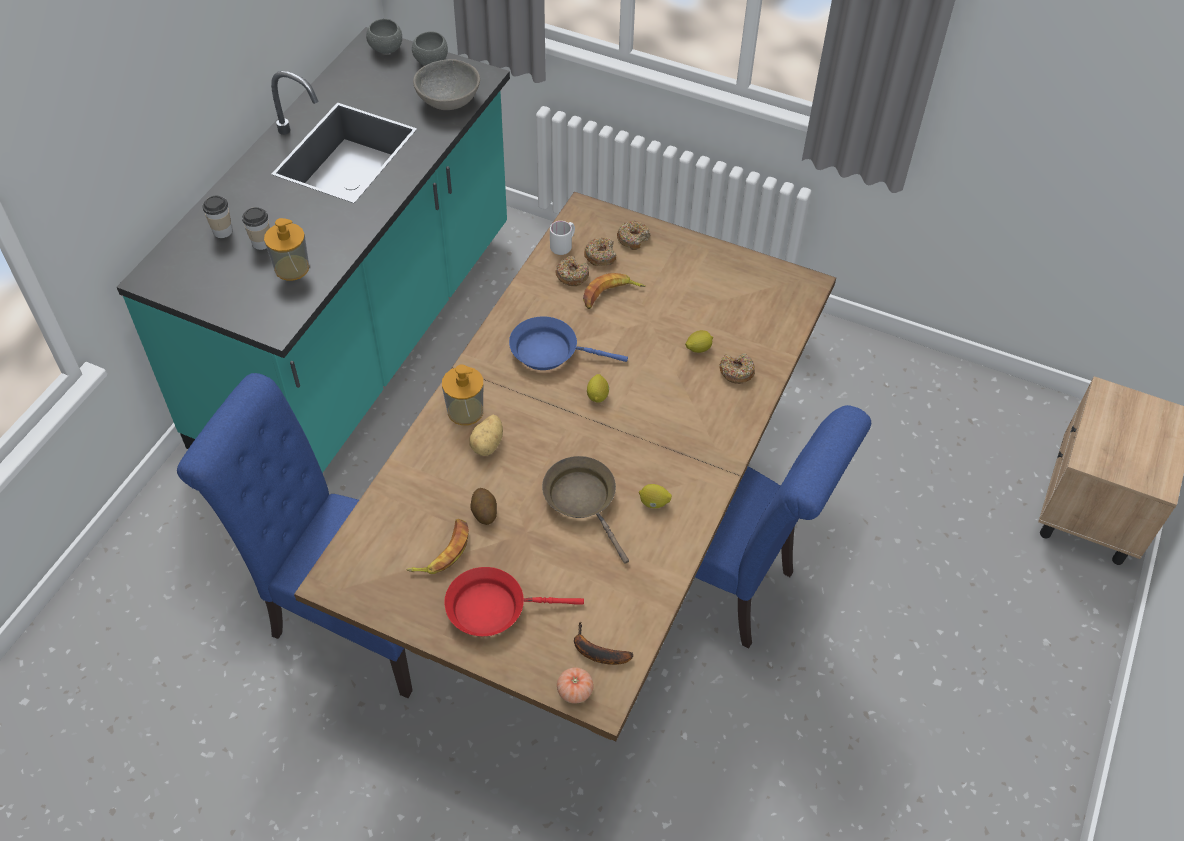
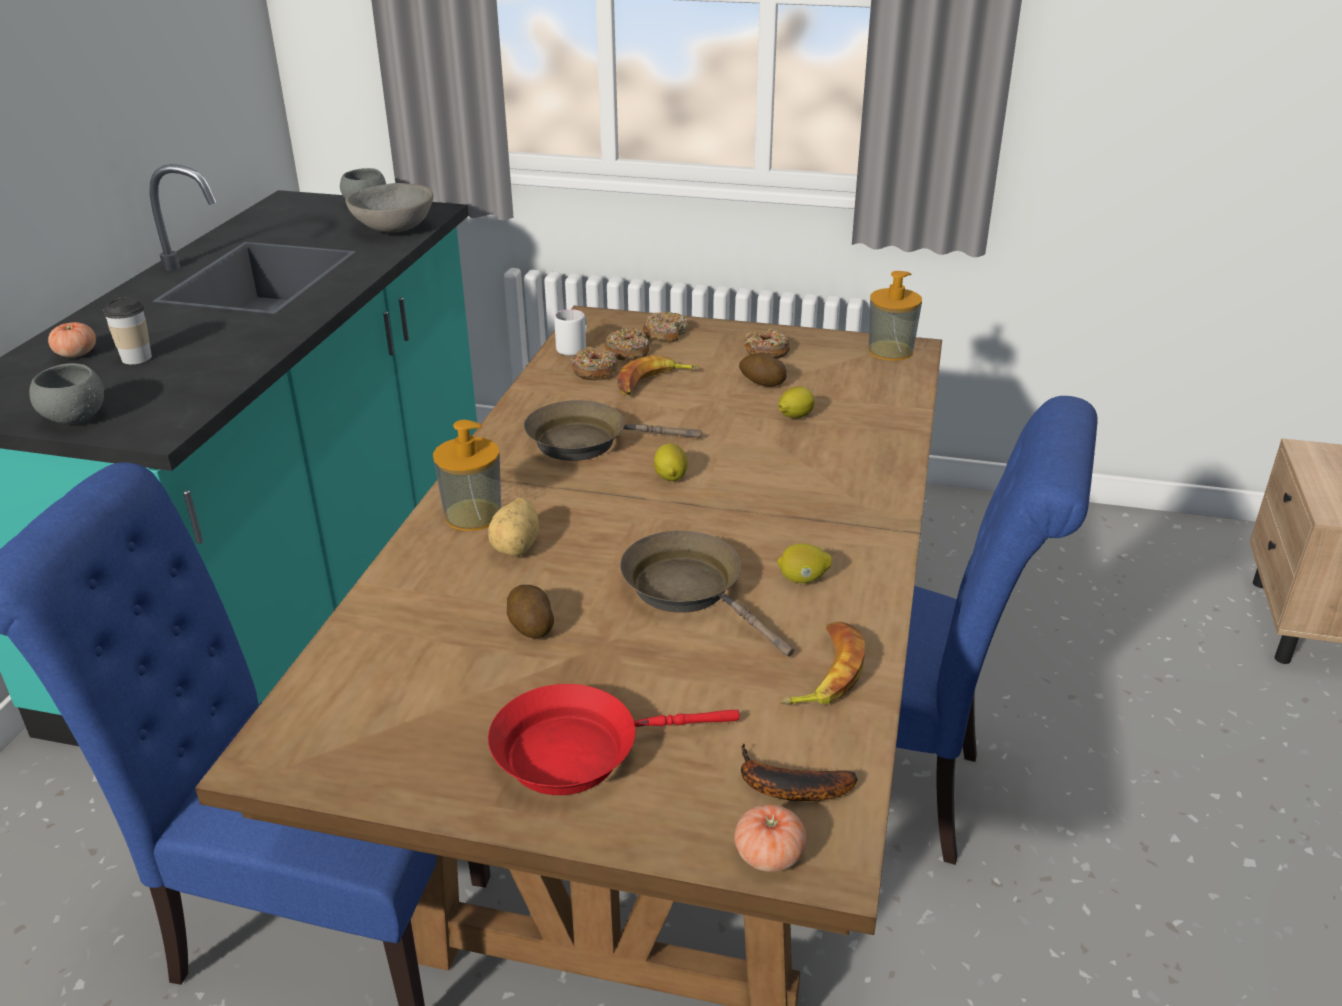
camera: 10 degrees left, 20 degrees down
(222, 231) = (76, 353): cup -> tomato
(291, 268) = (183, 375): soap dispenser -> soap dispenser (890, 350)
(386, 49) = (306, 201): grey bowl -> grey bowl (75, 418)
(443, 551) = (469, 686): banana -> banana (824, 673)
(550, 351) = (585, 441): blue frying pan -> brown frying pan
(686, 308) = (762, 383): none -> potato
(736, 372) = (858, 432): donut -> donut (766, 351)

